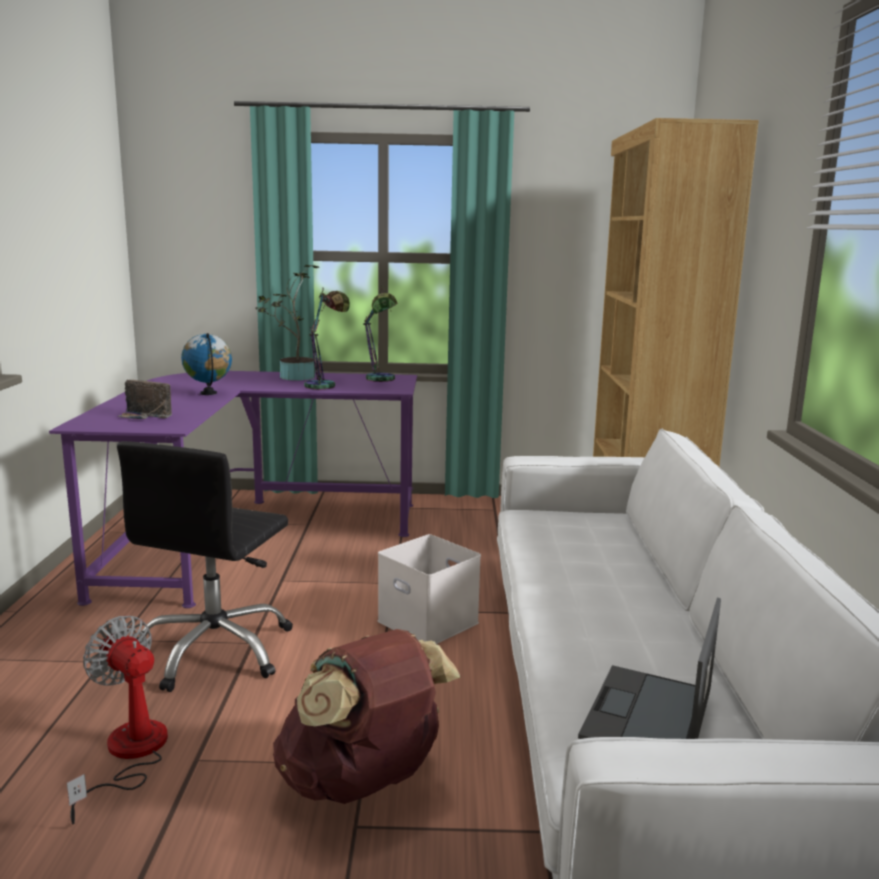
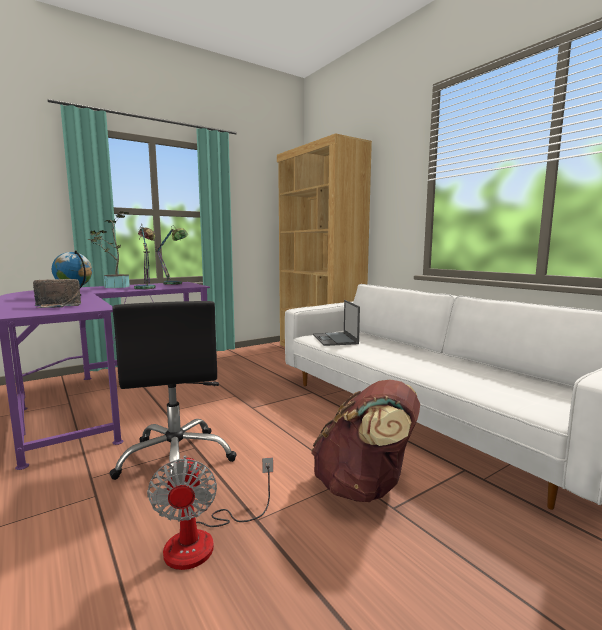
camera: 35 degrees left, 5 degrees down
(128, 755) = (205, 539): fan -> fan turned 105 degrees counterclockwise
(430, 622) = (281, 406): white storage box -> none
(648, 716) = (510, 386): laptop -> laptop (335, 339)

